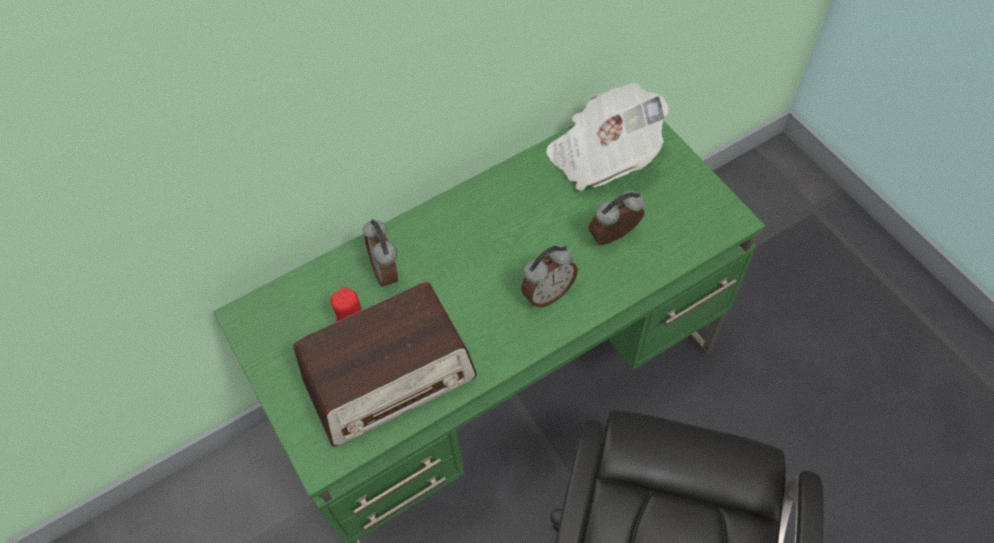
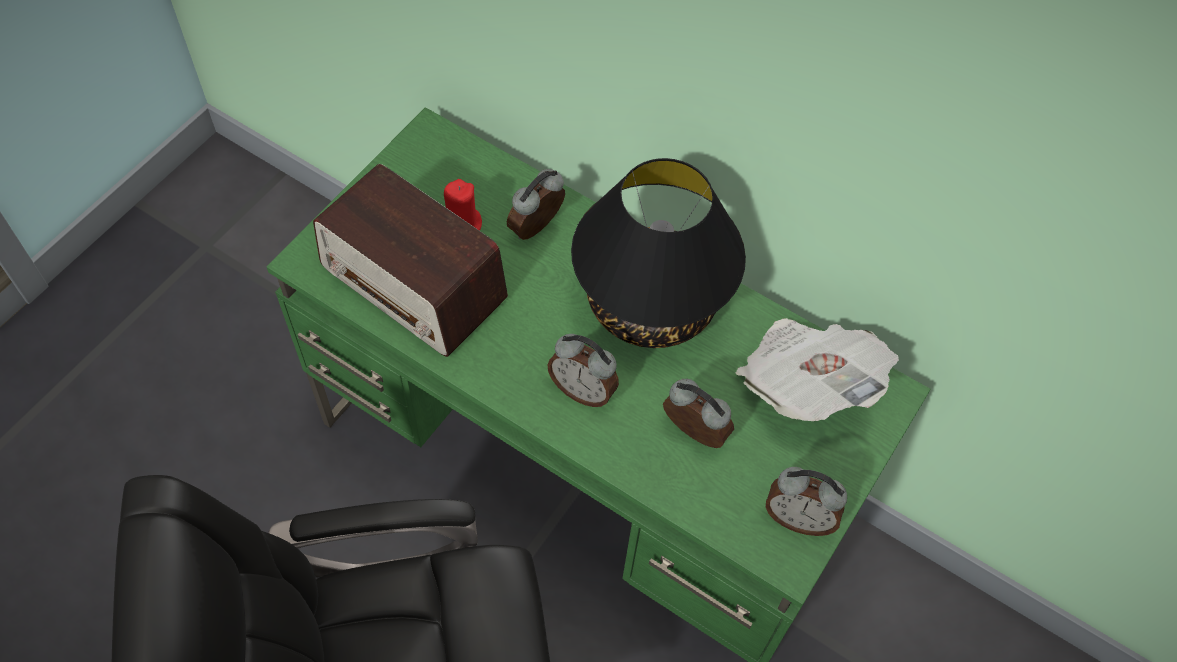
camera: 60 degrees right, 0 degrees up
(495, 221) = (651, 304): none -> black table lamp
(703, 202) = (798, 518): none -> alarm clock

